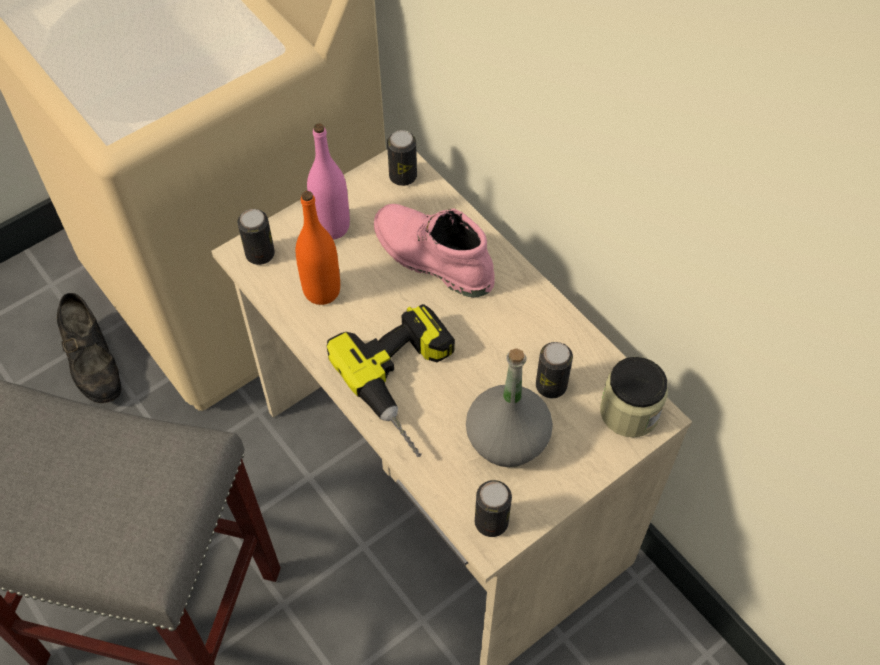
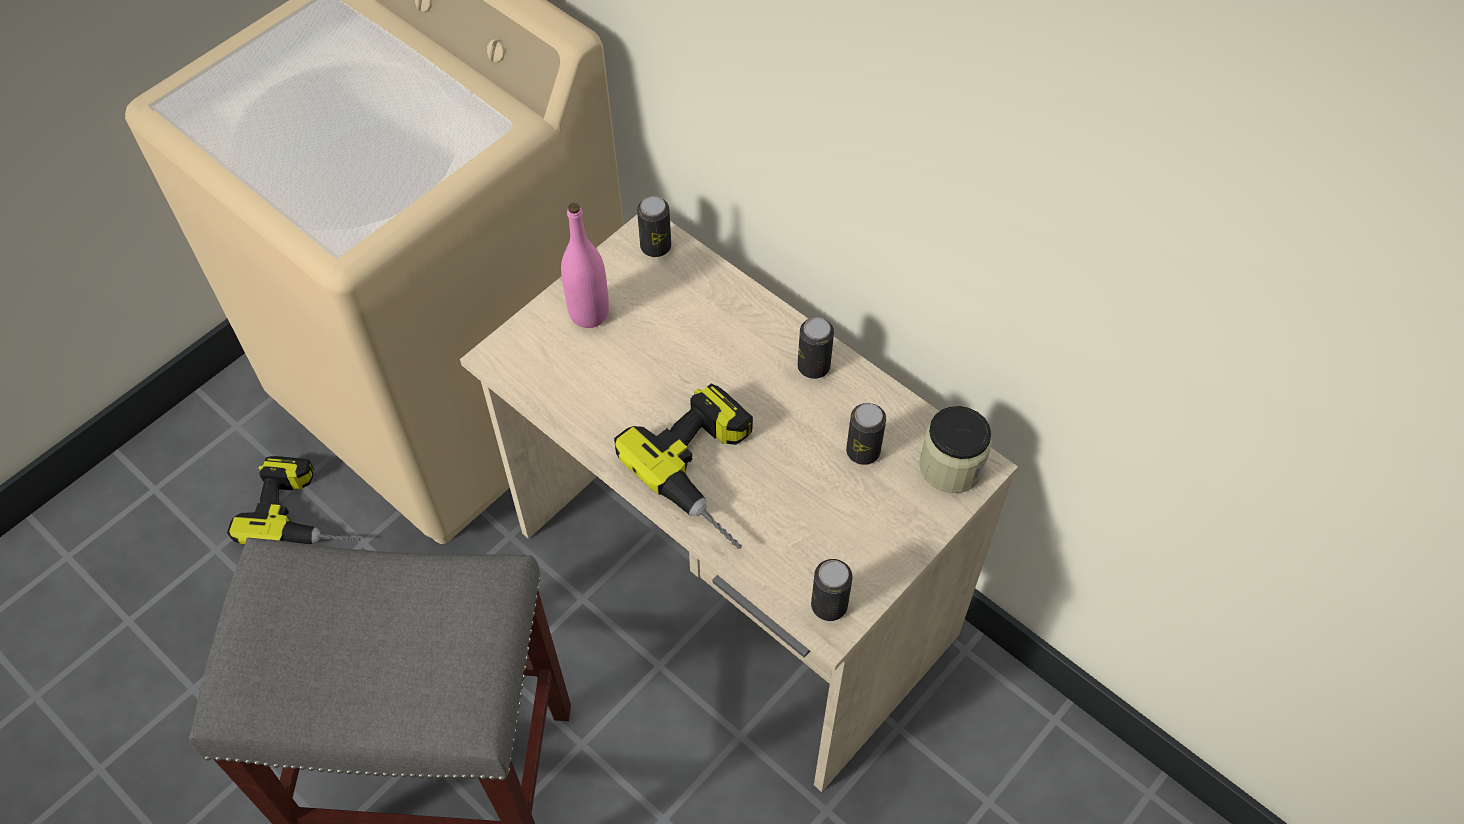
camera: 10 degrees left, 0 degrees up
(94, 365) = (307, 511): black shoe -> power drill
(260, 254) = (515, 355): can -> can (813, 366)
(322, 291) = (593, 385): orange bottle -> none
(431, 258) = (705, 333): pink boot -> none
(507, 438) = (827, 514): grey bottle -> none

